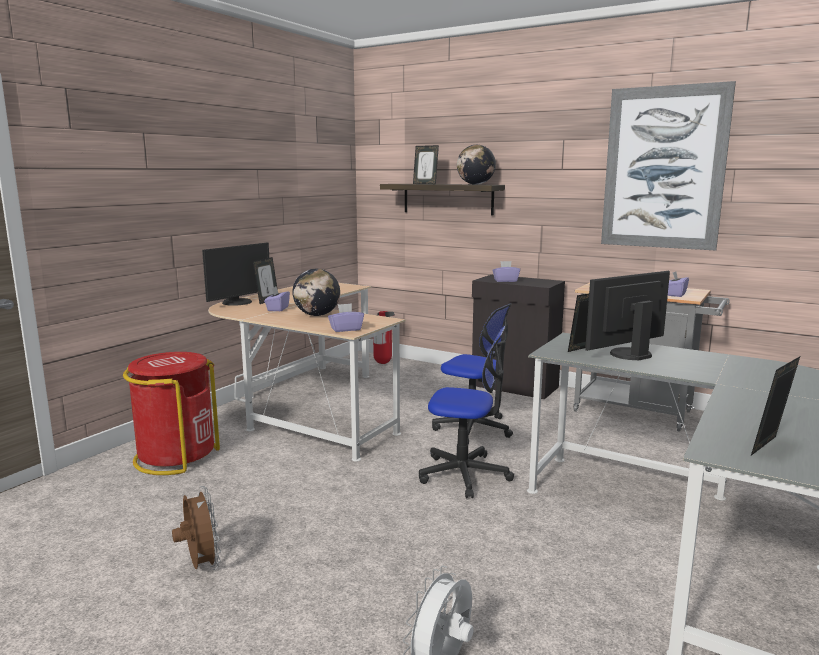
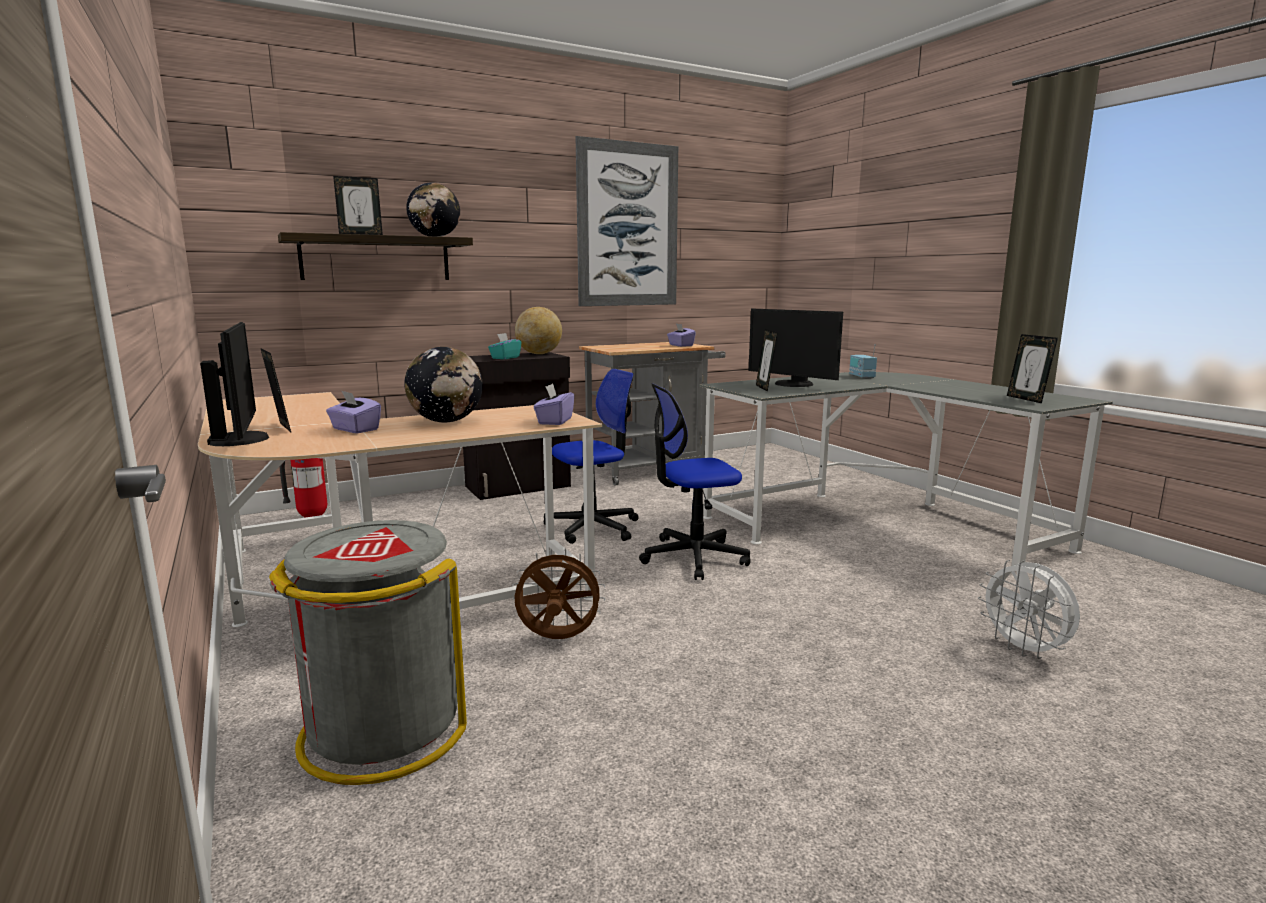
camera: 60 degrees left, 0 degrees up
(176, 457) = (382, 731): red trash can -> grey trash can
(200, 565) = (783, 756): brown fan -> brown fan (558, 639)
(464, 474) = (693, 557): office chair -> office chair turned 150 degrees counterclockwise
(505, 281) = (505, 358): purple tissue box -> turquoise tissue box
(545, 281) = (539, 354): none -> globe
(628, 354) = (792, 384): monitor -> monitor turned 45 degrees counterclockwise
(755, 369) = (861, 377): none -> radio

